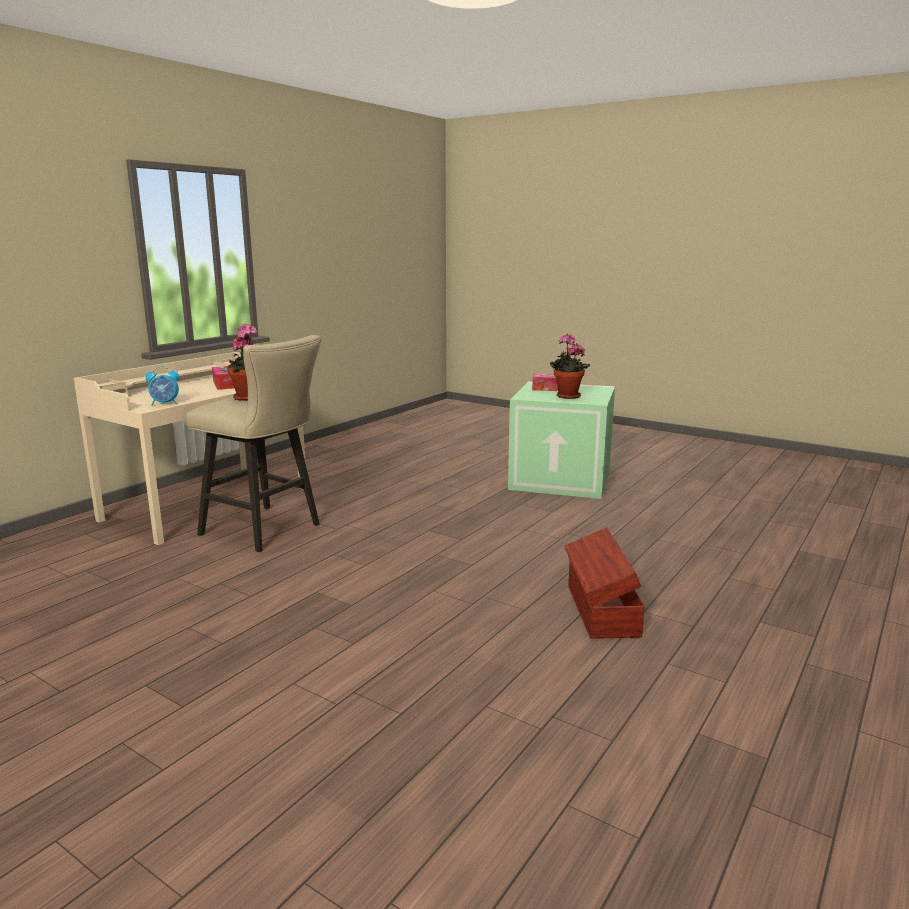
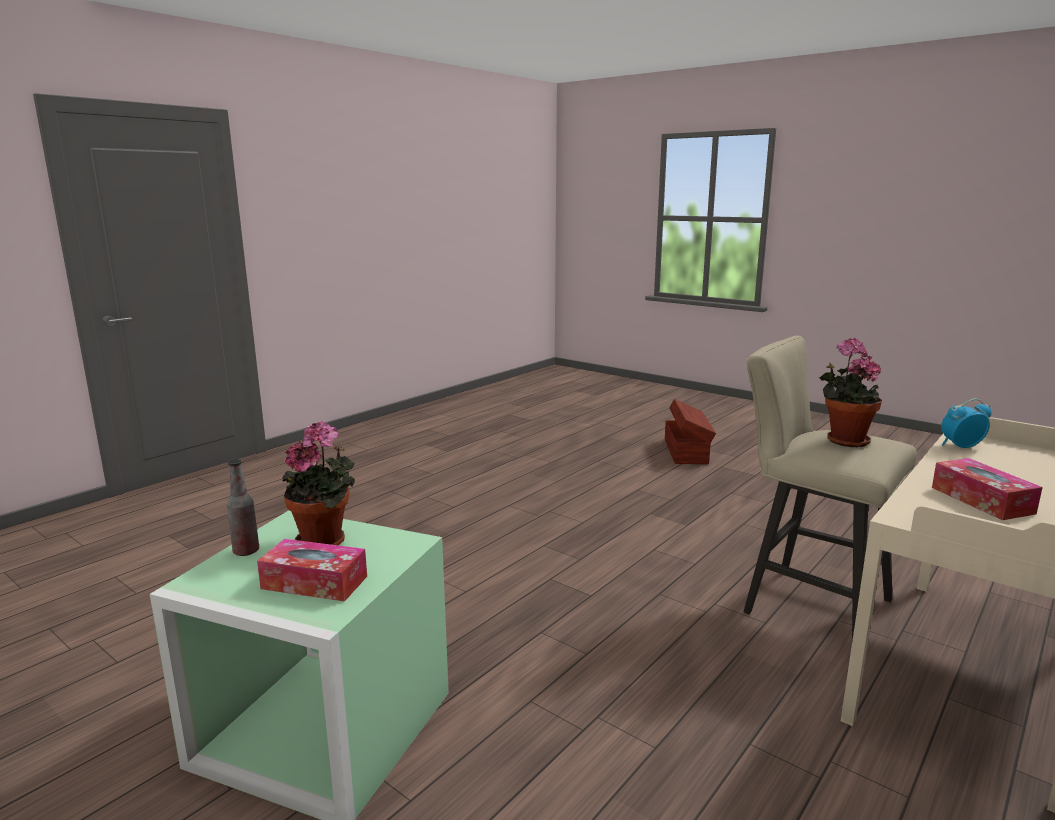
camera: 175 degrees left, 0 degrees up
(598, 394) = (246, 551): none -> bottle
(601, 611) = (449, 502): brown storage box -> brown storage box (686, 451)

